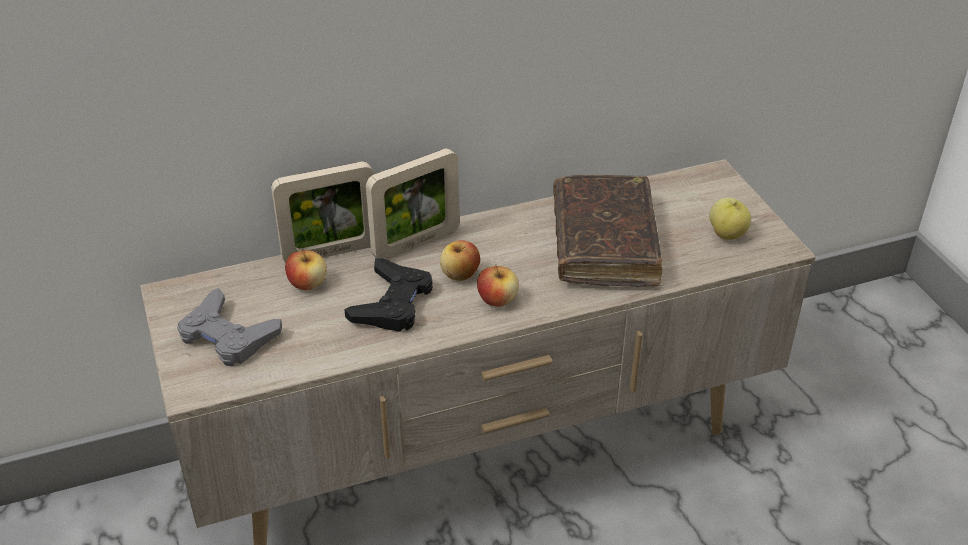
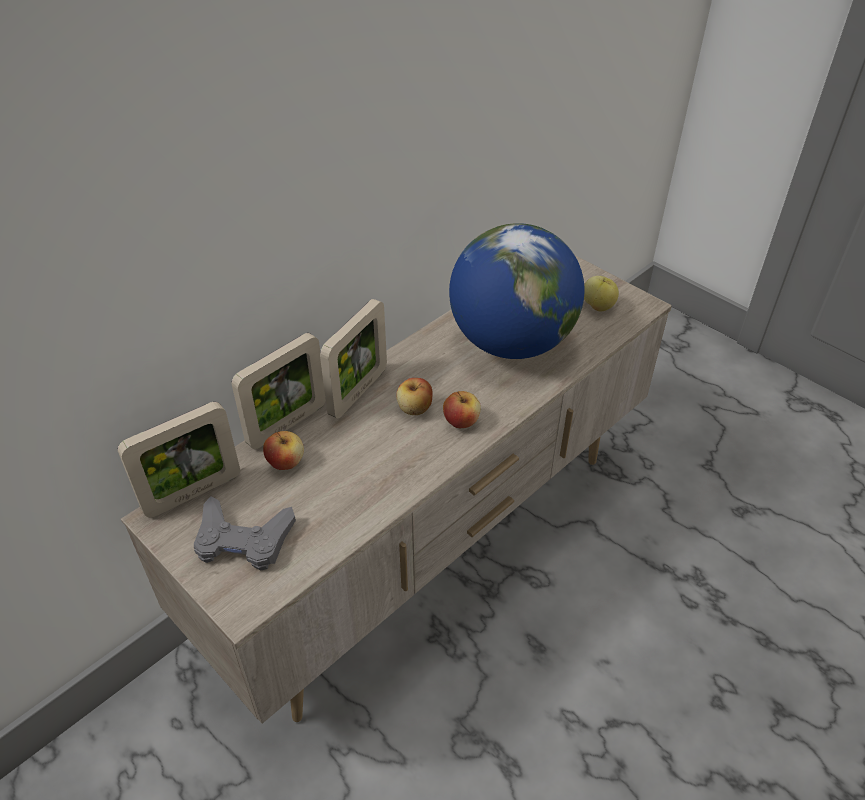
camera: 25 degrees left, 5 degrees up
(211, 284) = (193, 493): none -> picture frame
(392, 303) = (374, 454): black game controller -> none
(604, 243) = (511, 342): brown book -> globe

